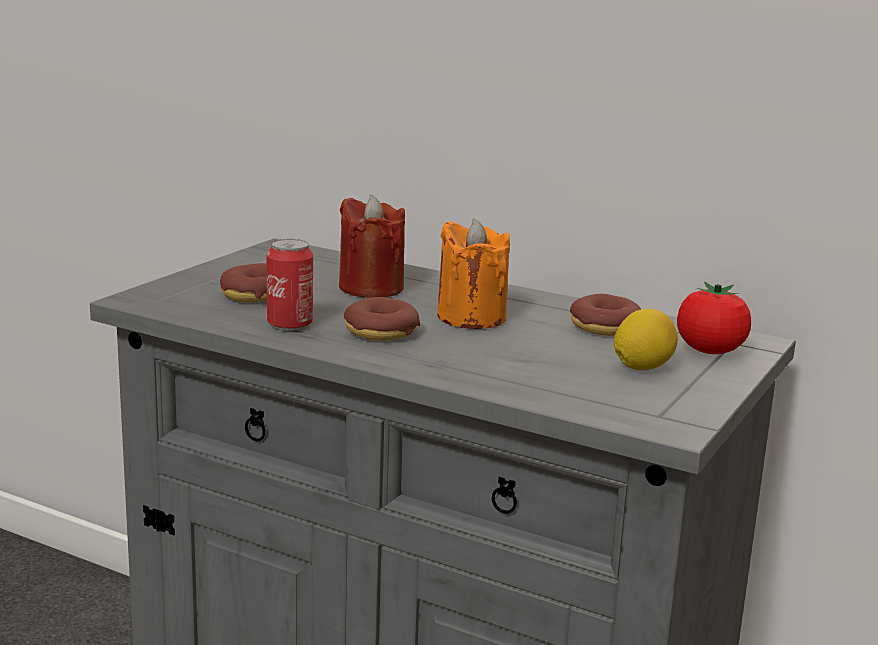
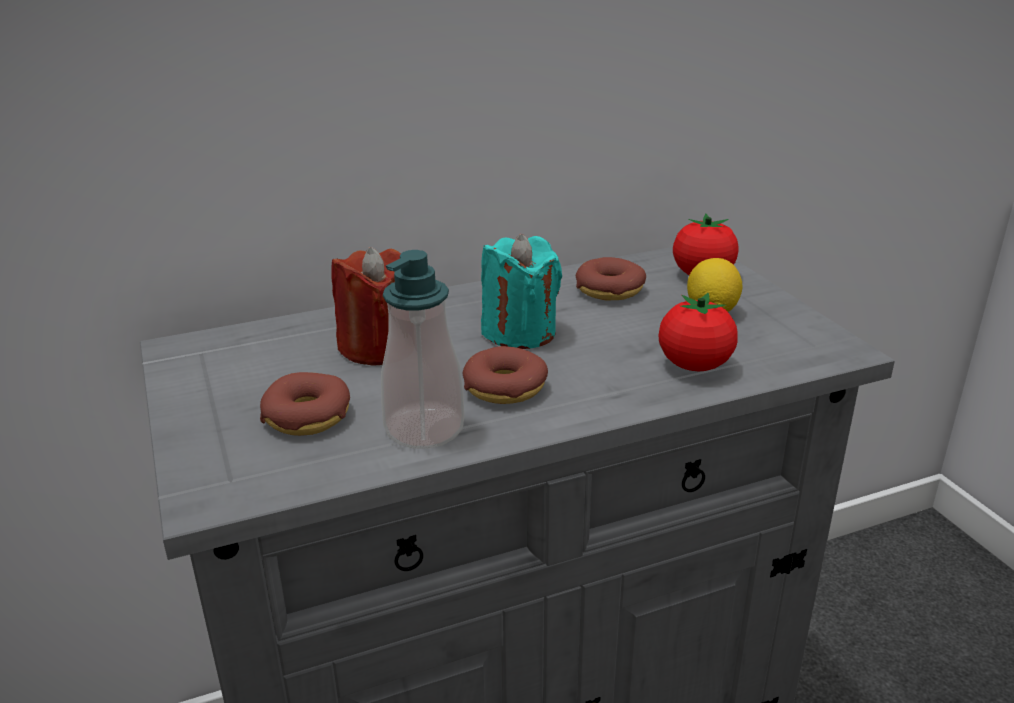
camera: 50 degrees left, 10 degrees up
(290, 325) = (424, 429): can -> soap dispenser
(471, 317) = (519, 332): orange candle -> turquoise candle
(529, 379) = (694, 365): none -> tomato

